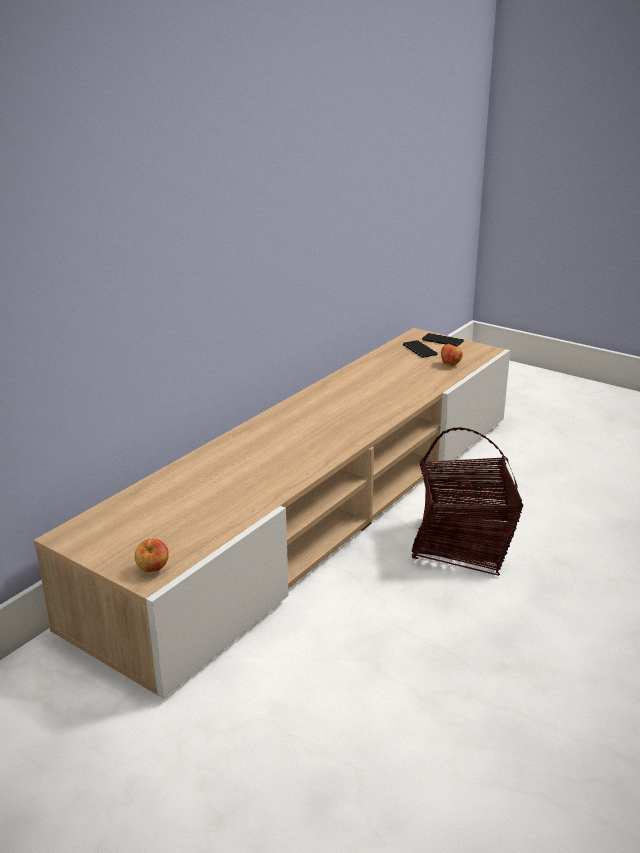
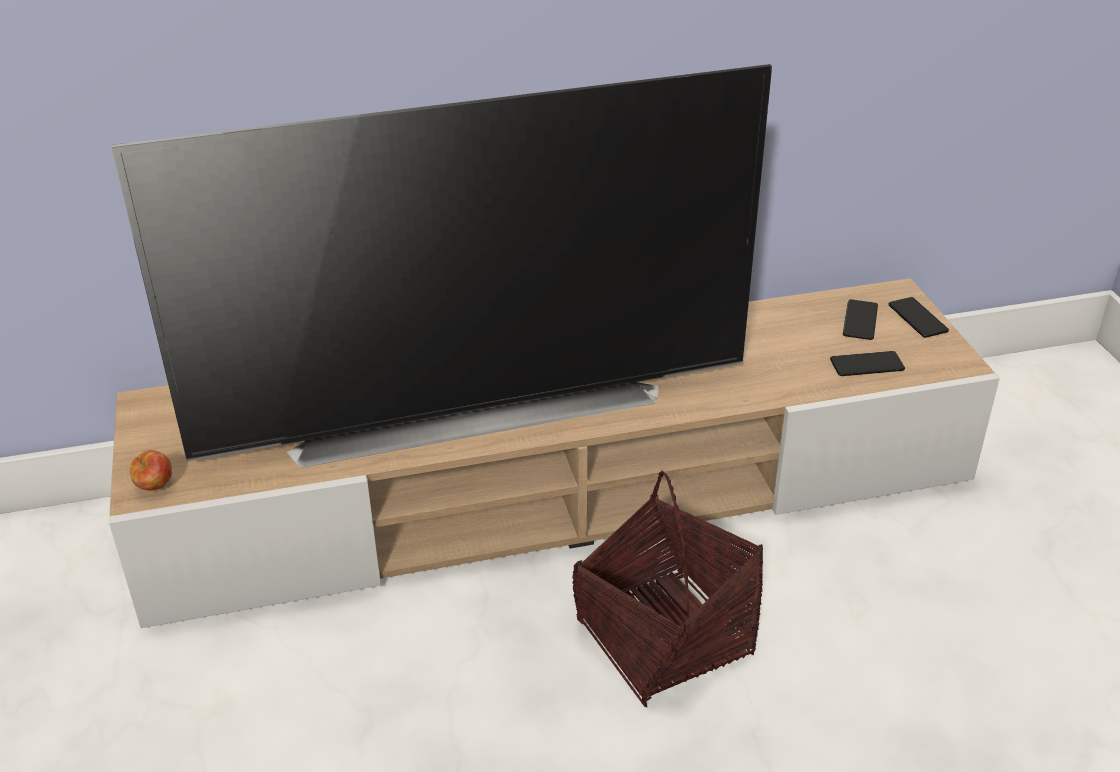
camera: 40 degrees right, 10 degrees up
(288, 451) = (473, 405): none -> television
(450, 364) = (867, 365): apple -> phone

